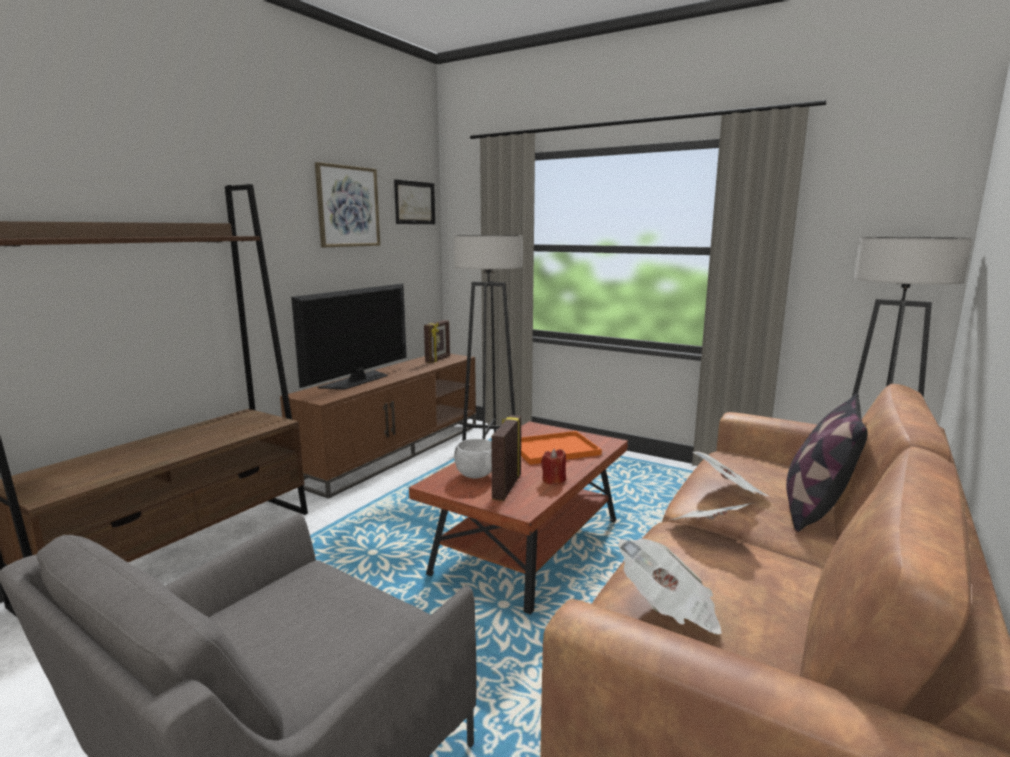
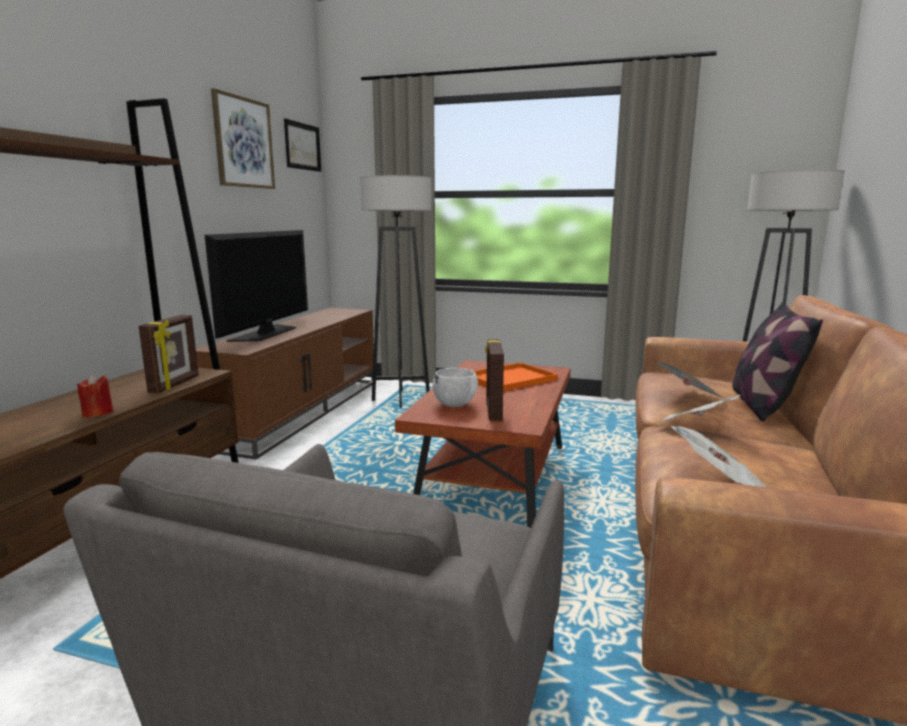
camera: 15 degrees left, 0 degrees up
(438, 359) = (336, 313): picture frame -> picture frame (175, 385)
(553, 480) = (533, 402): red candle -> red candle (98, 413)

